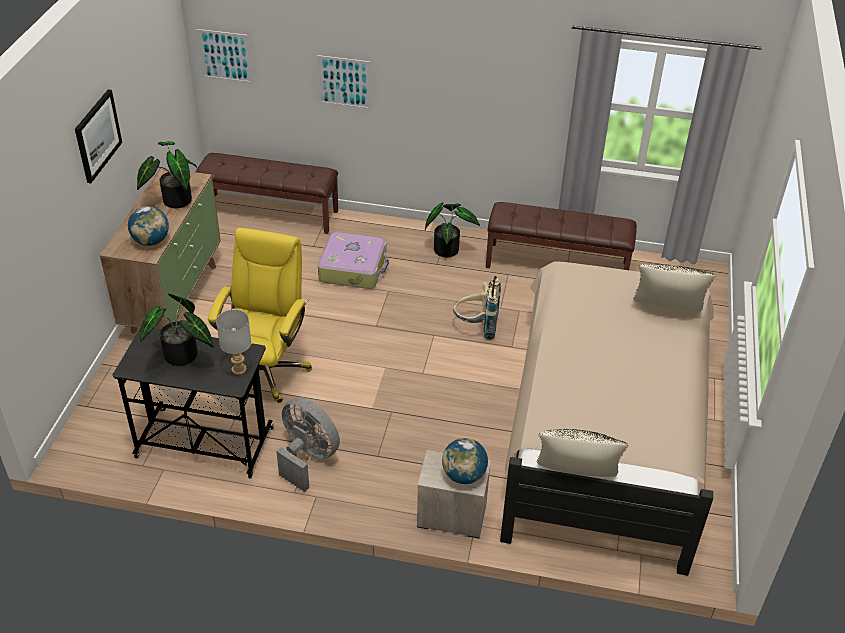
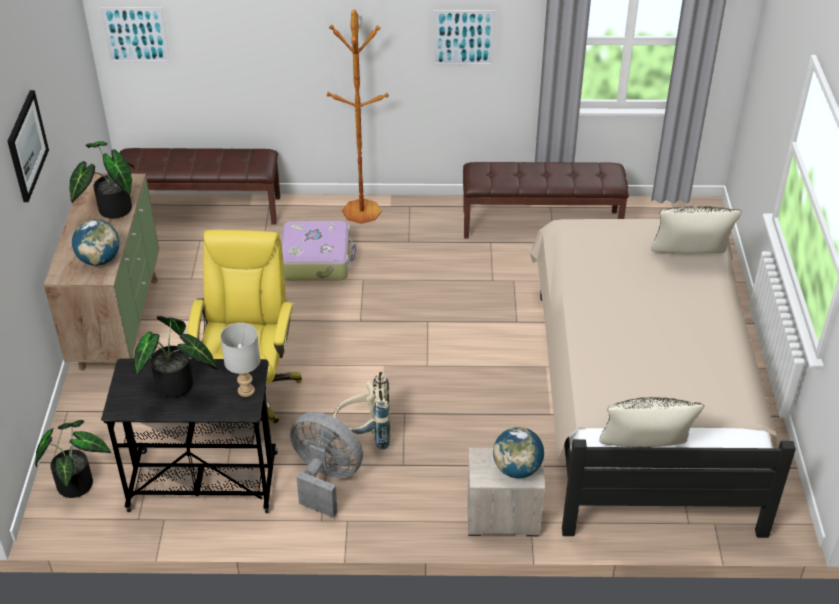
camera: 10 degrees left, 0 degrees up
(344, 82) = (279, 49): picture -> picture (463, 37)
(404, 232) = (362, 211): none -> orange clothes rack
(448, 248) = (416, 222): potted plant -> potted plant (78, 481)
(476, 327) = (472, 306): beige backpack -> beige backpack (364, 435)

